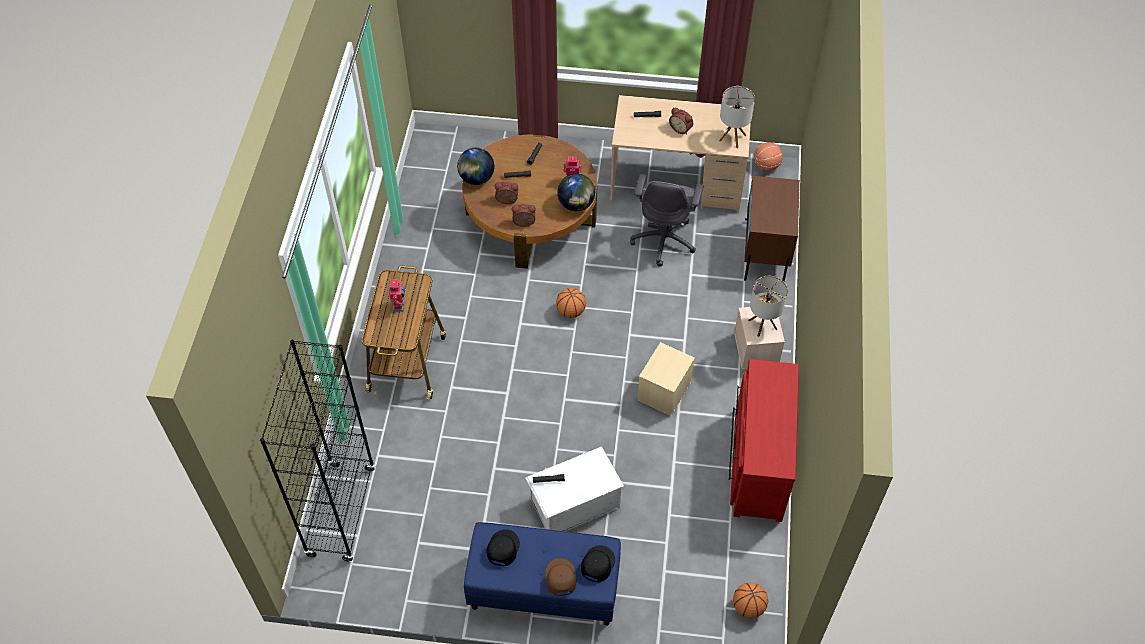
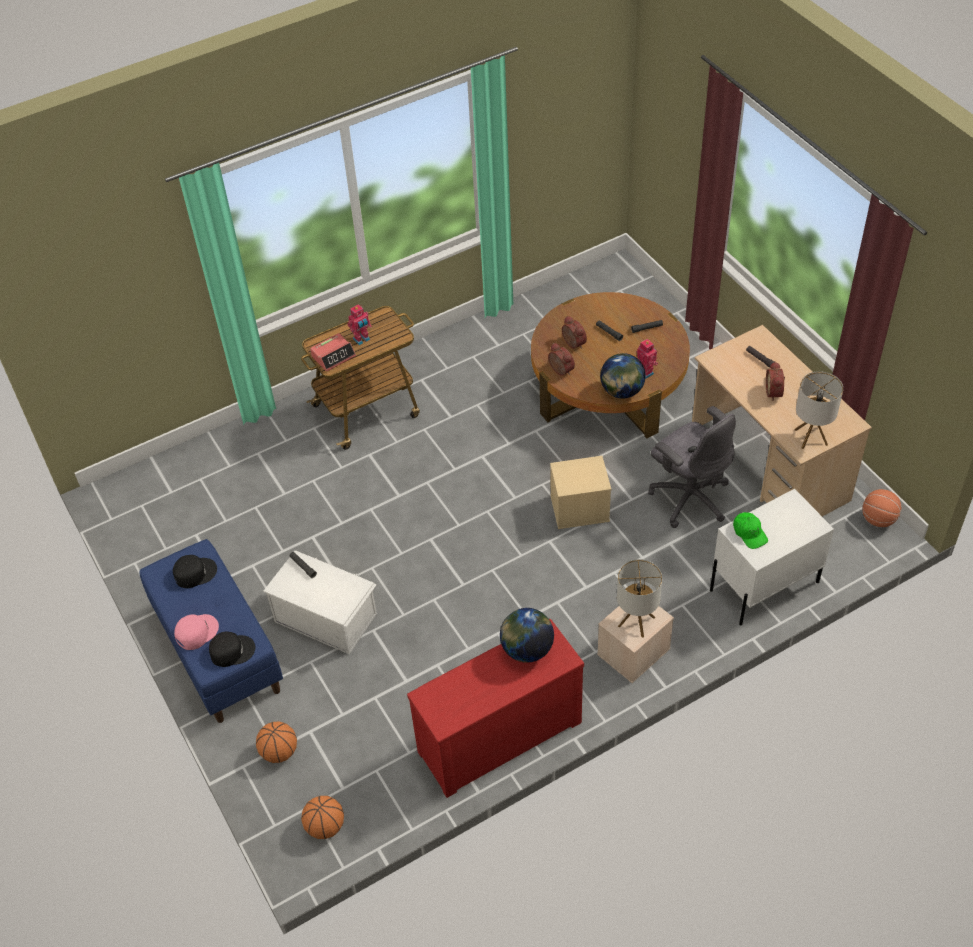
camera: 55 degrees right, 5 degrees down
(341, 512) = (185, 467): black bookcase -> none
(398, 332) = (333, 356): none -> alarm clock
(476, 178) = (575, 309): globe -> globe (526, 649)
(560, 578) = (196, 632): brown cap -> pink cap
(571, 311) = (531, 482): basketball -> basketball (279, 752)
(664, 239) = (689, 497): grey office chair -> grey office chair turned 105 degrees counterclockwise
(664, 392) = (510, 608): beige storage box -> beige storage box (579, 509)
(765, 252) = (763, 586): brown nightstand -> white nightstand
(767, 219) = (749, 533): none -> green cap

